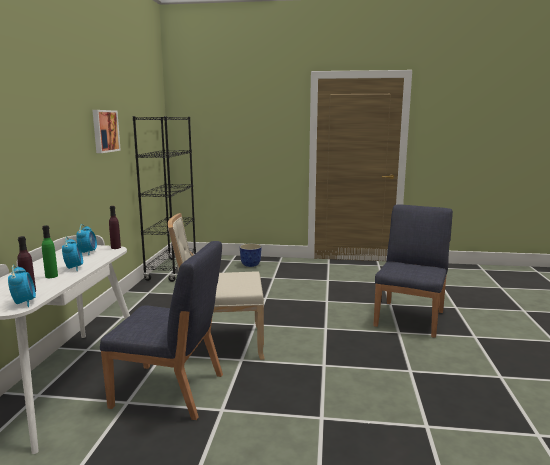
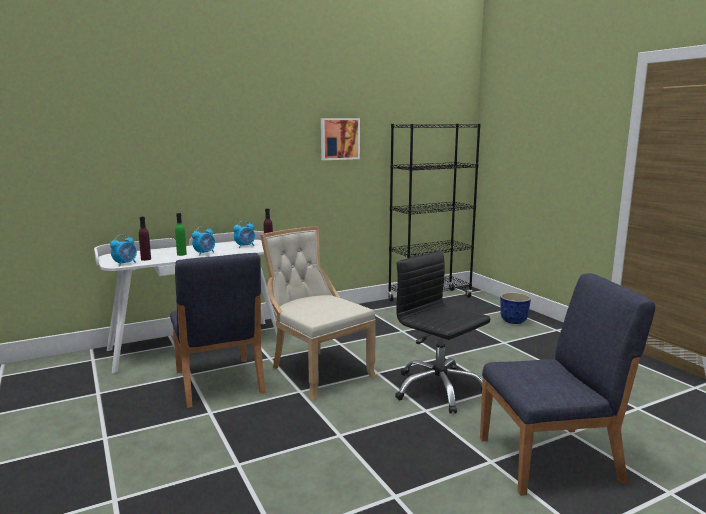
camera: 55 degrees right, 0 degrees up
(305, 315) = (438, 389): none -> black office chair

